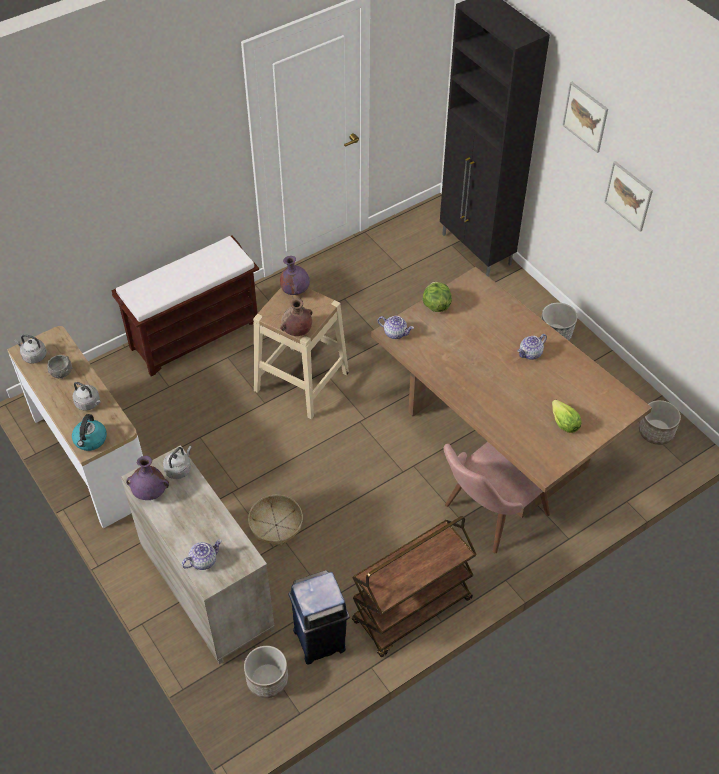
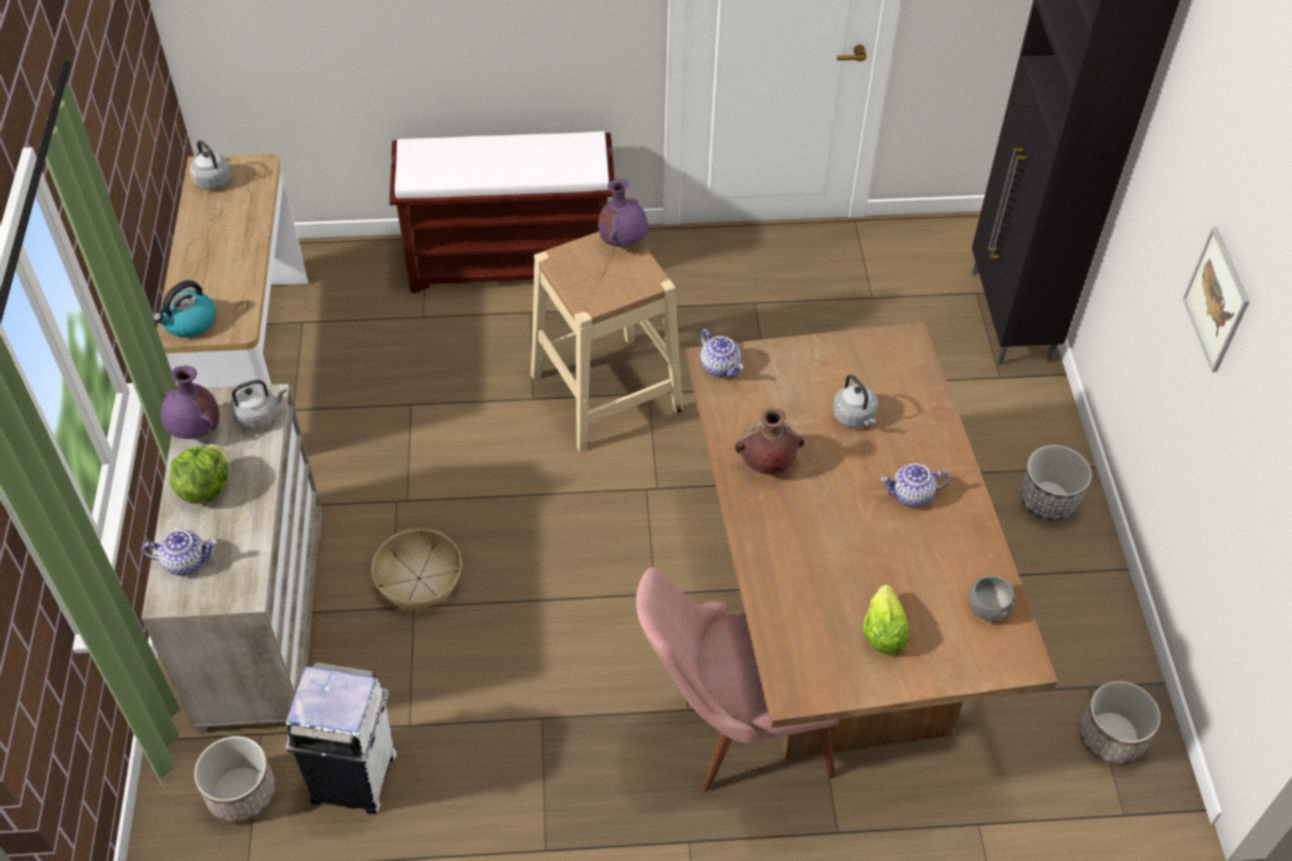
camera: 30 degrees right, 0 degrees up
(61, 372) = (227, 216): grey bowl -> grey bowl (988, 607)
(89, 403) = (227, 273): grey kettle -> grey kettle (855, 417)
(296, 331) = (579, 300): brown vase -> brown vase (766, 463)
(320, 639) = (355, 777): blue trash can -> white trash can
(412, 611) = (513, 810): brown cart -> none
(436, 305) = (815, 353): lettuce -> lettuce (204, 488)
(585, 117) = (1201, 131): picture -> none

